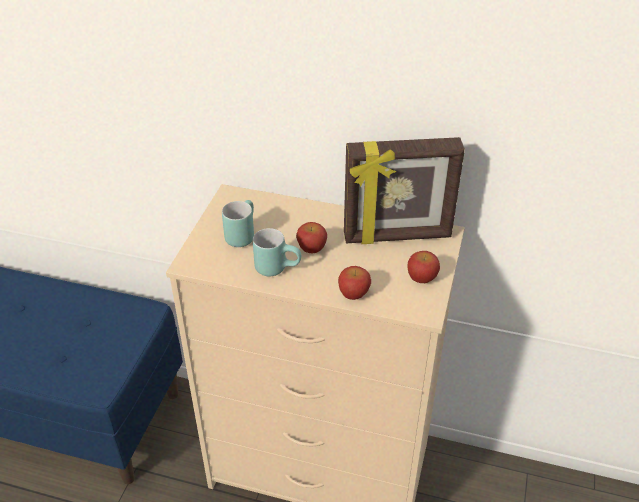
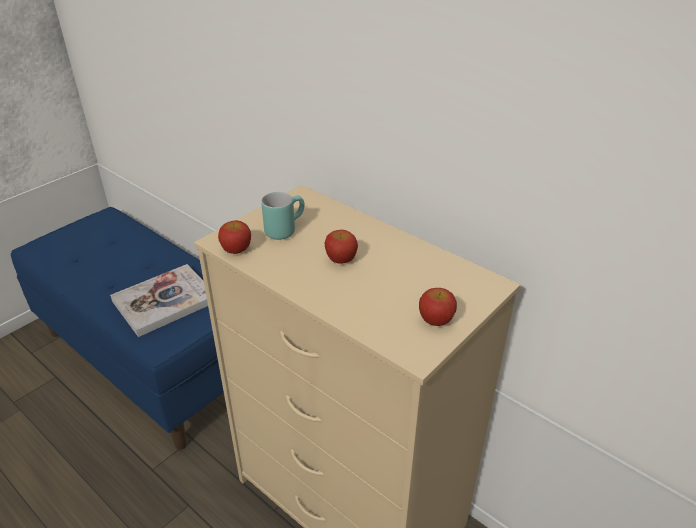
camera: 25 degrees right, 5 degrees down
(71, 339) = (165, 301): none -> book
(278, 267) = (295, 266): turquoise mug -> none
(354, 294) = (351, 313): apple -> apple (236, 250)
(397, 237) = (437, 273): picture frame -> none

